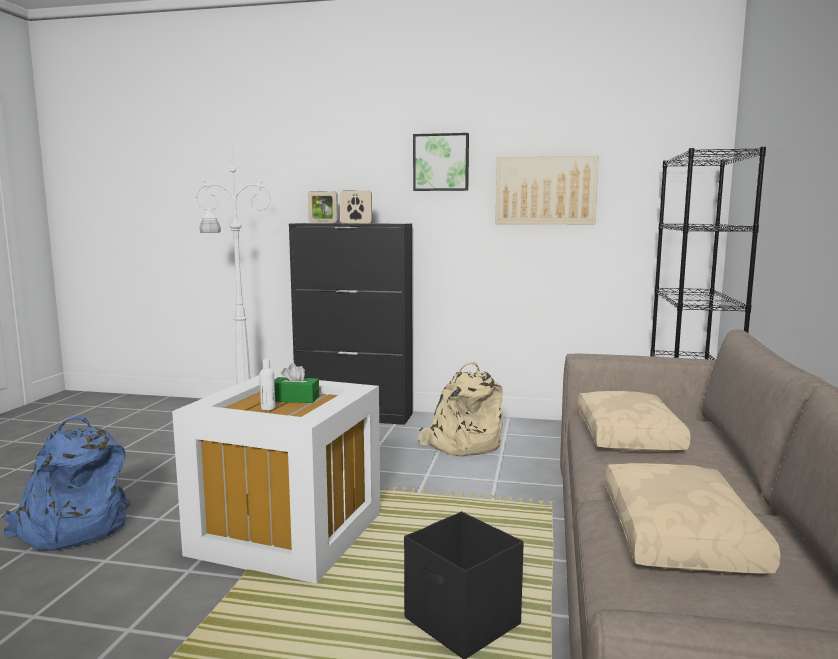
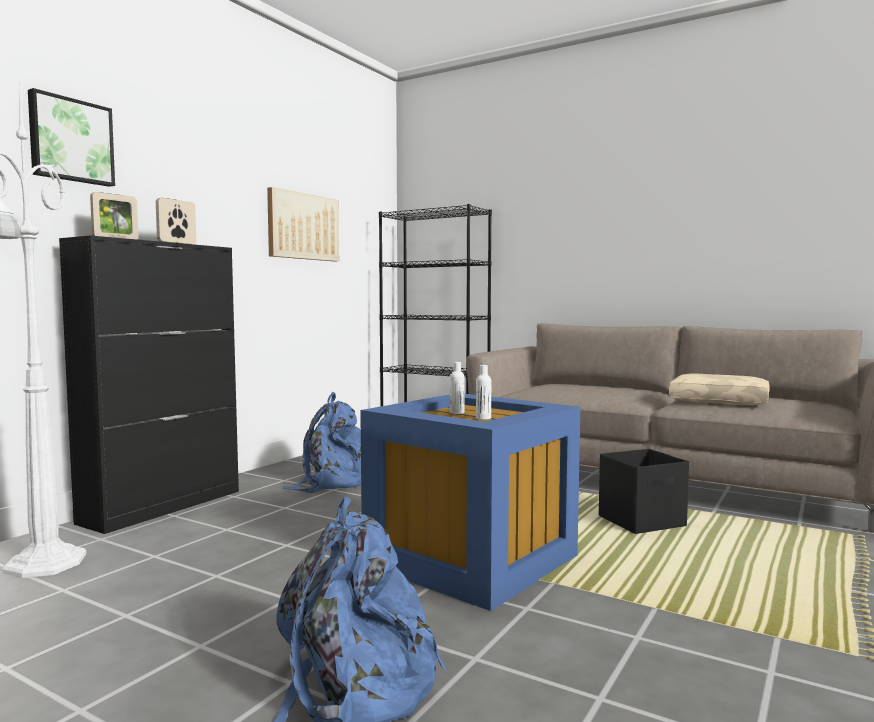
camera: 70 degrees left, 5 degrees down
(291, 532) = (470, 559): white storage box -> blue storage box
(295, 399) = (457, 412): green tissue box -> white bottle
(441, 162) = (219, 182): picture -> picture (70, 140)
(461, 445) = (332, 481): beige backpack -> blue backpack
(630, 435) = (569, 391): beige pillow -> none

